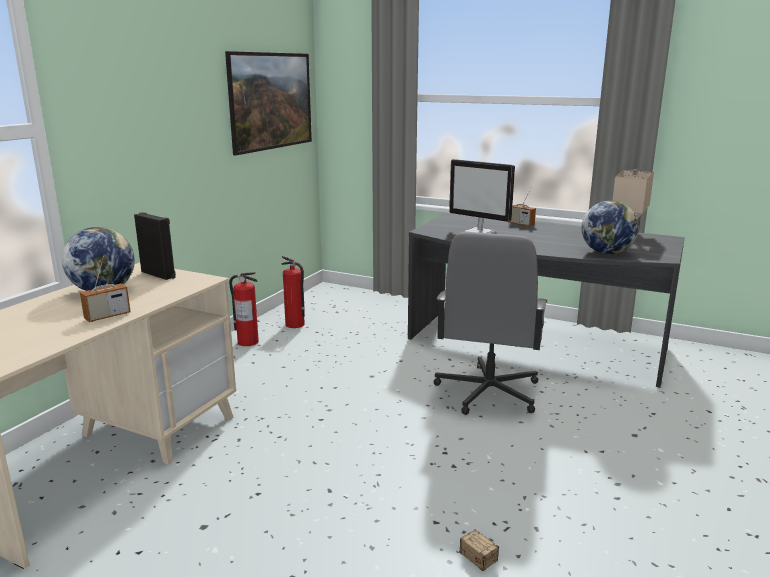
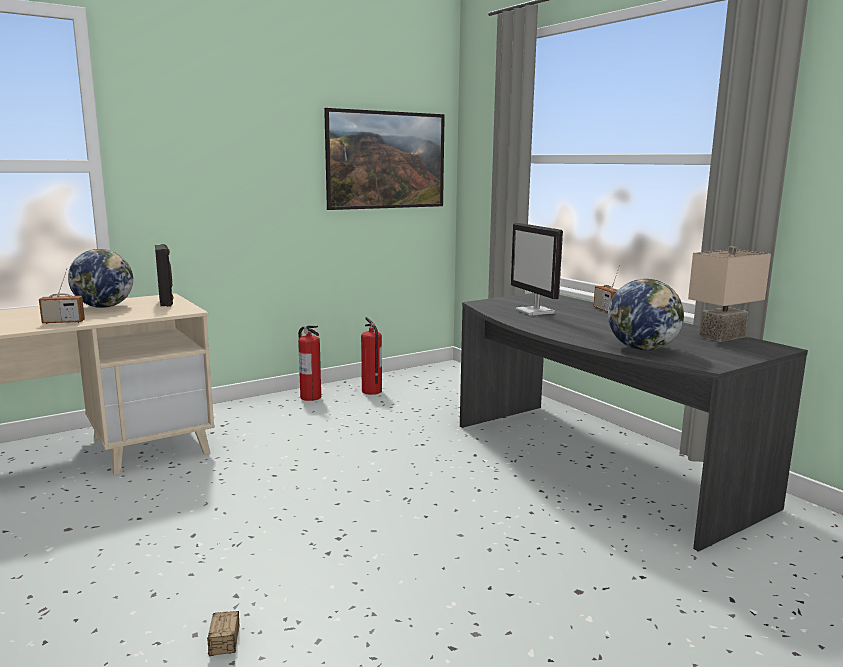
camera: 30 degrees right, 5 degrees down
(487, 392) = (467, 496): grey office chair -> none

